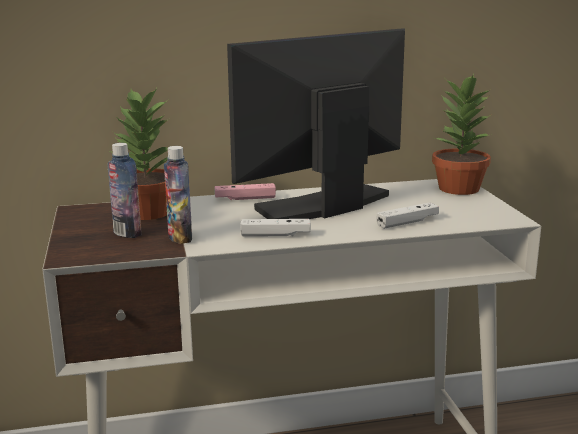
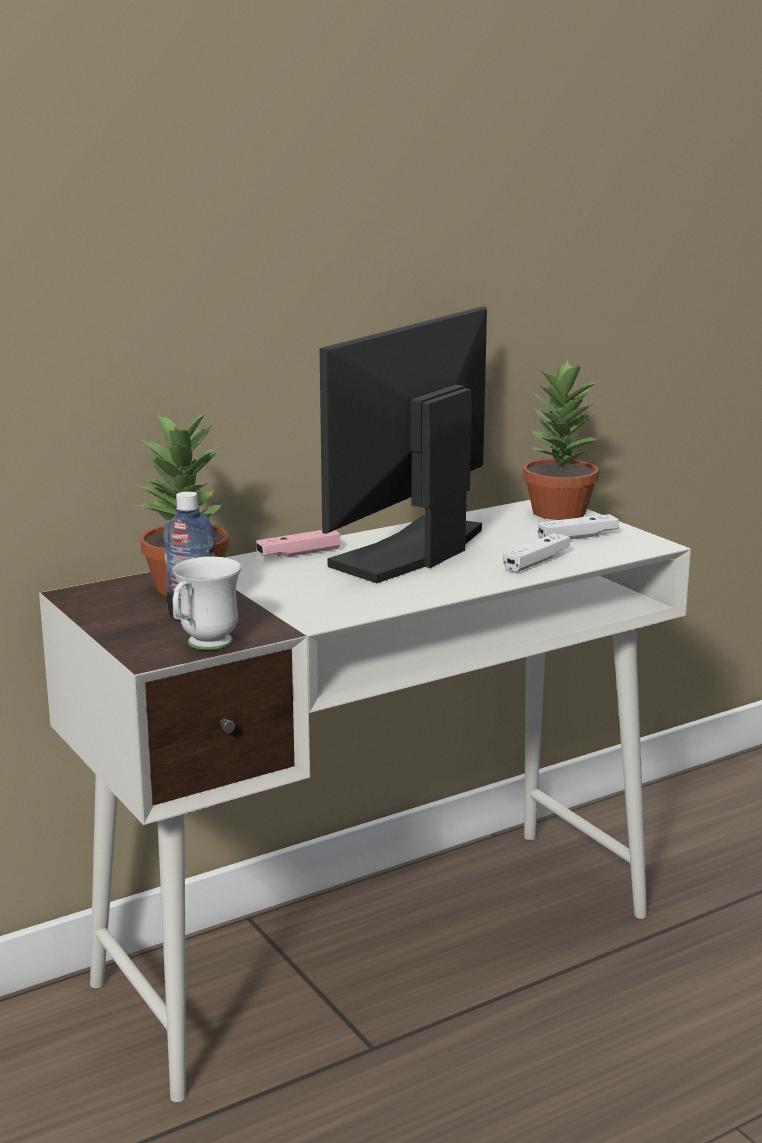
camera: 20 degrees left, 0 degrees up
(109, 255) = (203, 646): none -> white mug
(180, 238) = (272, 614): bottle -> none
(275, 235) = (391, 596): white game controller -> white game controller (577, 537)

